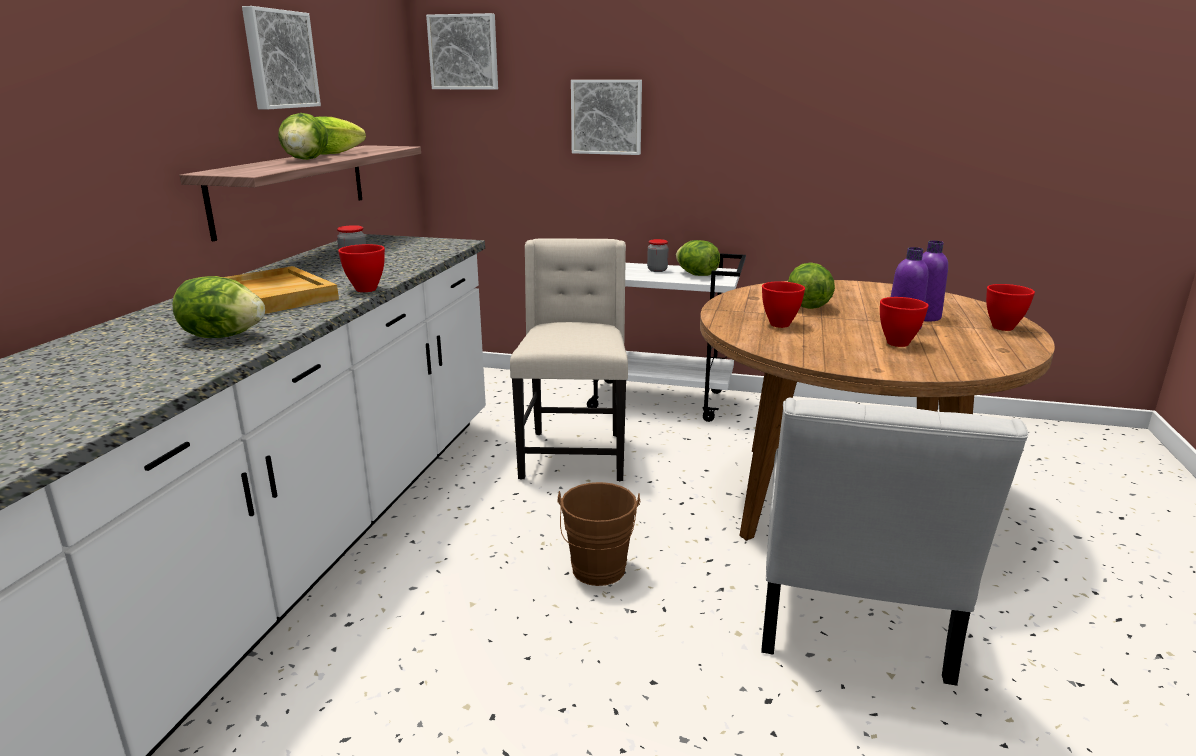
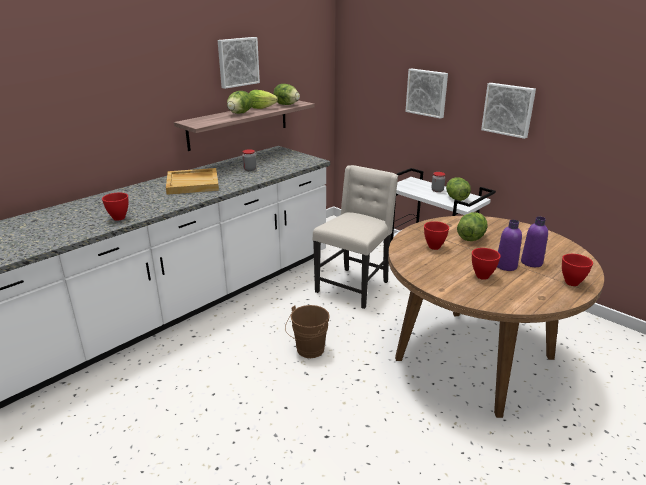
camera: 30 degrees right, 5 degrees up
(223, 336) = (156, 203): lettuce -> lettuce (286, 105)
(366, 289) = (236, 186): red bowl -> red bowl (119, 218)
(464, 52) = (359, 46): picture -> picture (508, 109)
(850, 619) = (406, 418): white chair -> none

